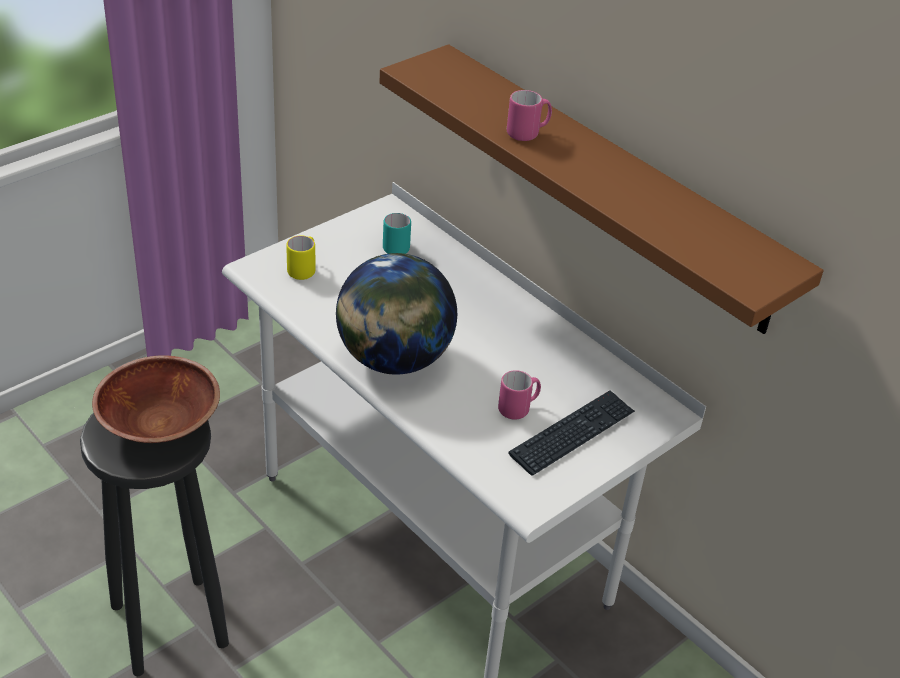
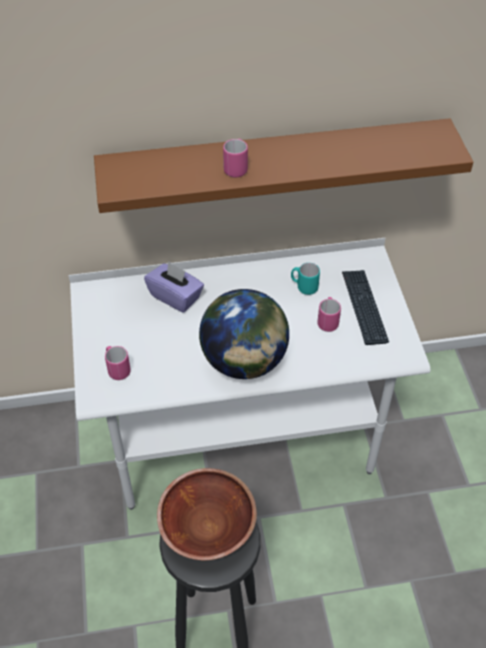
camera: 55 degrees left, 10 degrees up
(303, 269) = (117, 369): yellow mug -> pink mug
(395, 246) = (130, 307): turquoise mug -> turquoise mug (304, 287)
(441, 272) = (175, 296): none -> purple tissue box

